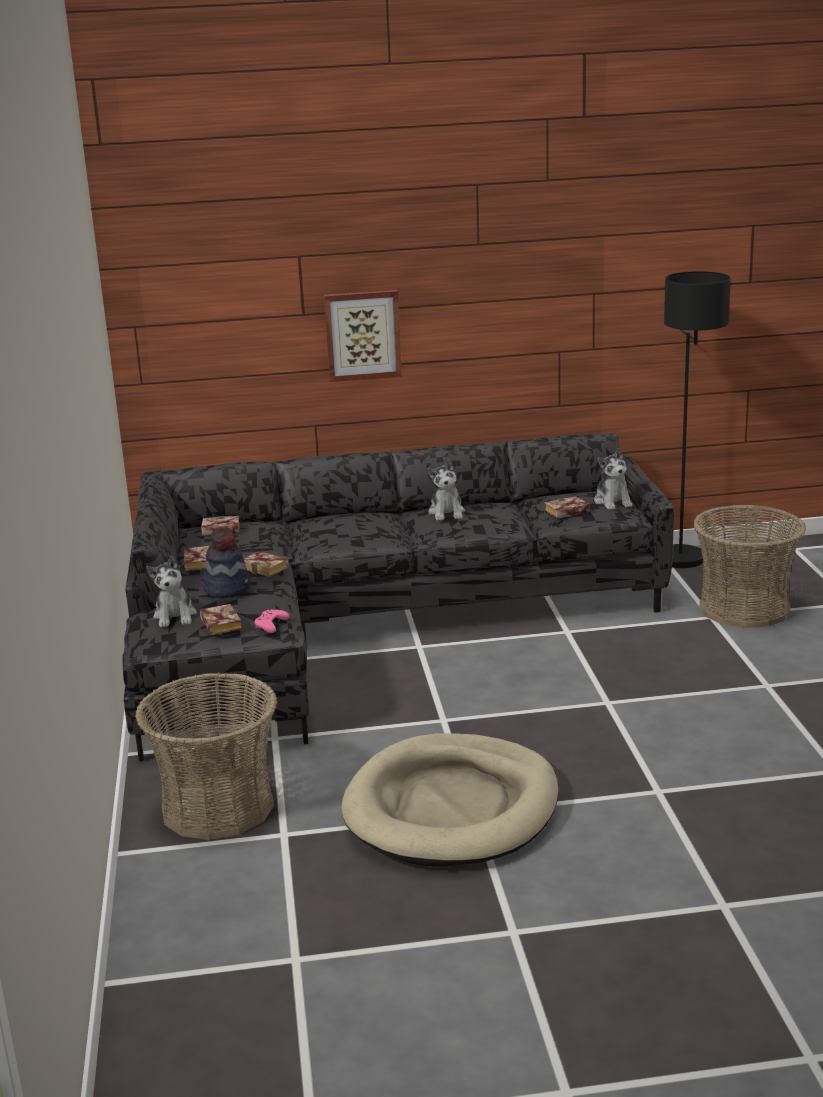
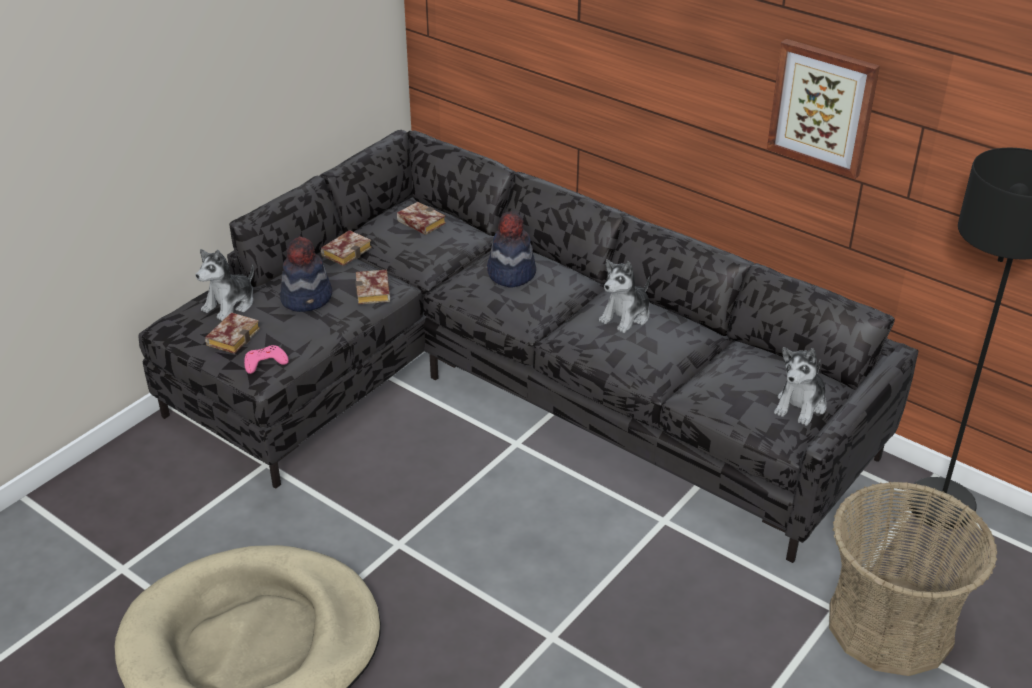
camera: 45 degrees right, 15 degrees up
(217, 807) = (131, 504): basket -> none
(335, 526) = (511, 273): none -> hat
(362, 335) = (633, 69): picture -> picture (823, 107)
(566, 512) = (724, 389): book -> none

